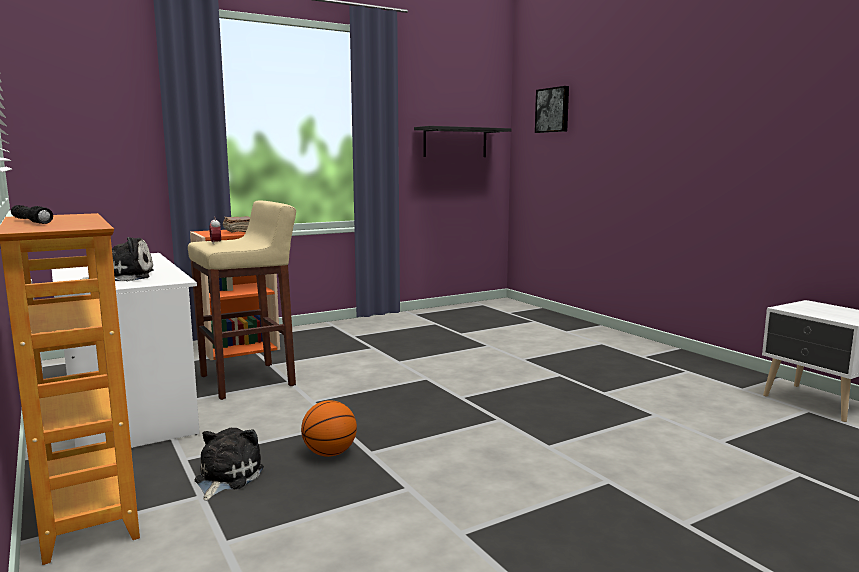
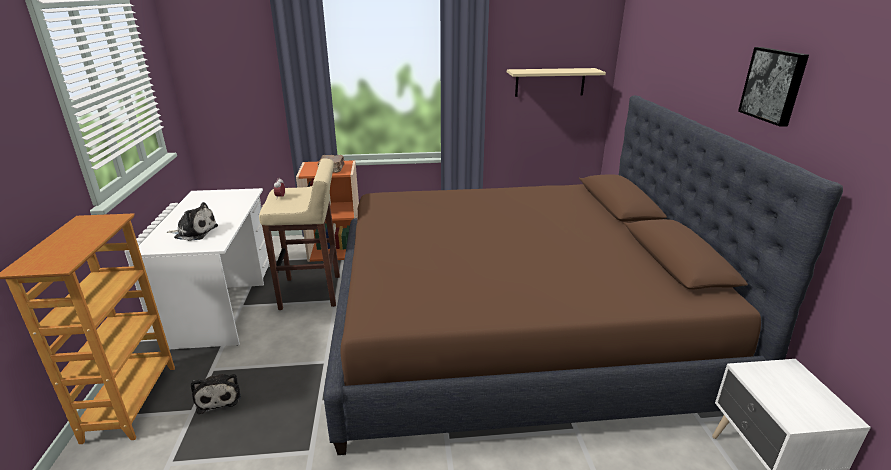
camera: 25 degrees right, 15 degrees up
(31, 221) = (61, 238): black flashlight -> none
(226, 477) = (219, 397): plush toy -> plush toy turned 120 degrees clockwise
(330, 453) = (295, 393): basketball -> none
(455, 142) = (550, 82): black shelf -> beige shelf
(518, 367) = (514, 327): none -> brown bed
(553, 110) = (645, 60): picture -> picture (774, 85)

